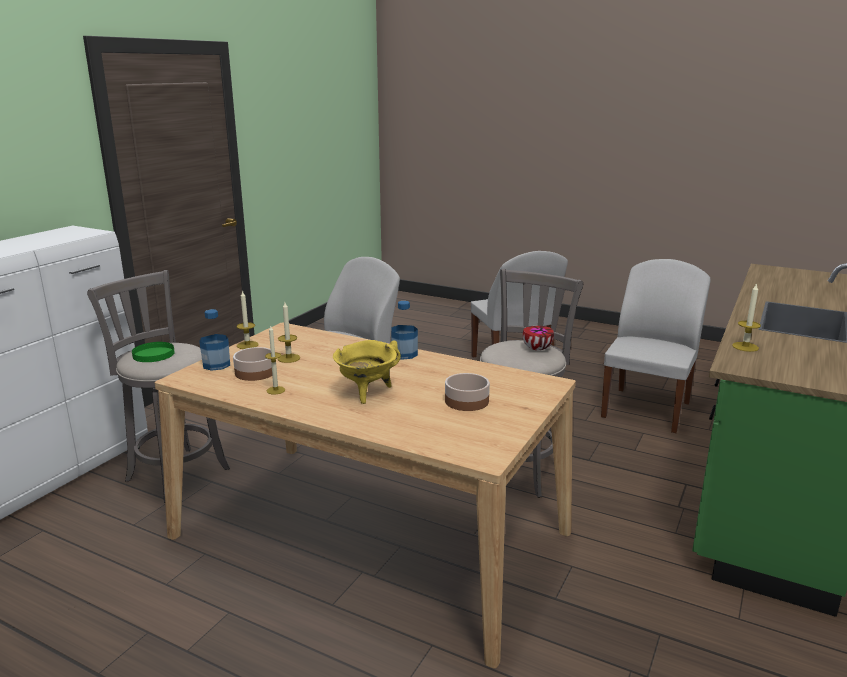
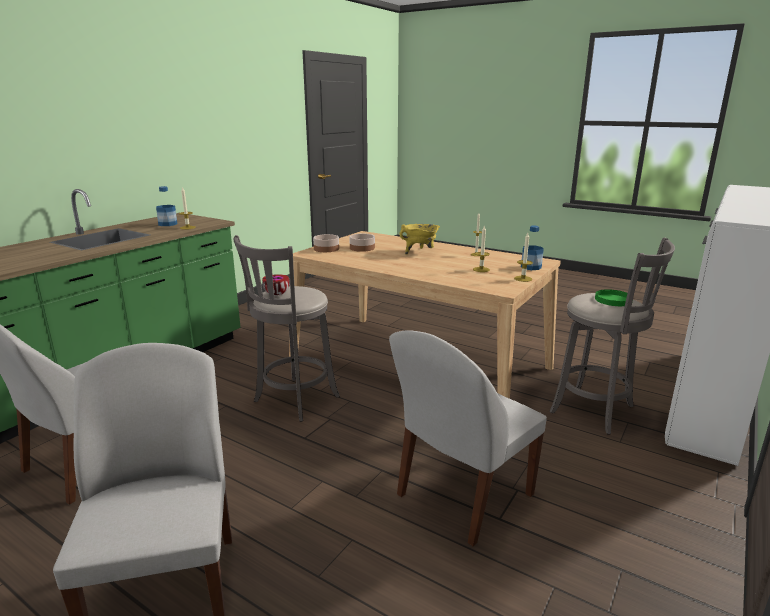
camera: 175 degrees left, 0 degrees up
(254, 372) = (498, 262): bowl -> bowl (327, 249)
(404, 354) = (394, 269): bottle -> bottle (168, 224)

